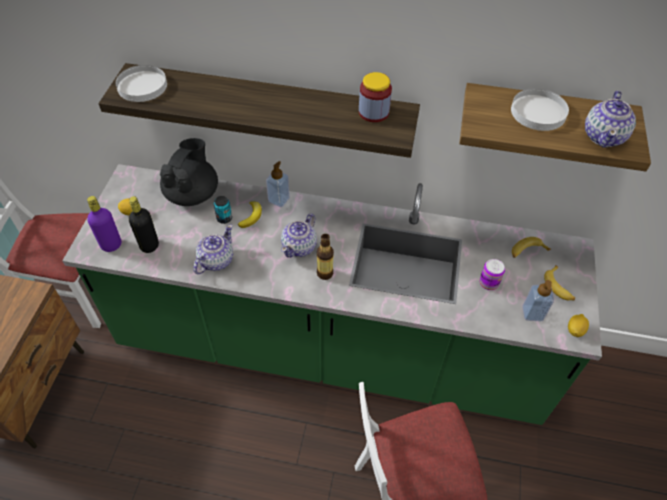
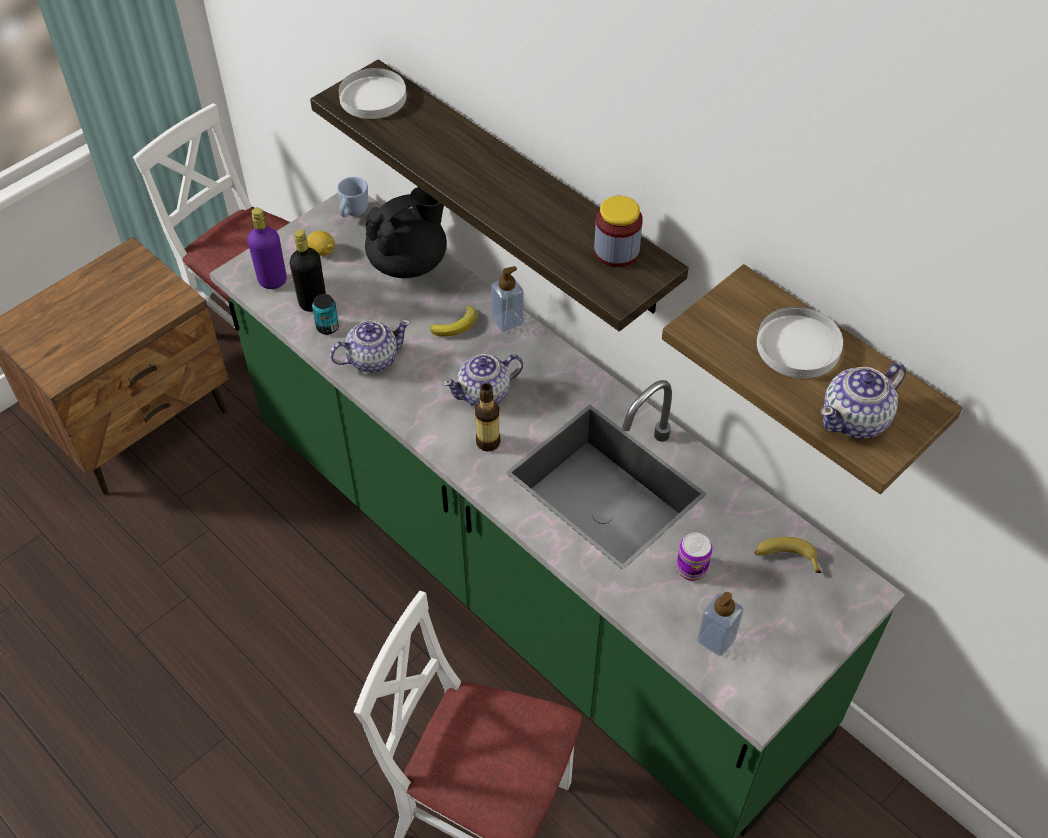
camera: 35 degrees right, 0 degrees up
(132, 181) = (353, 212): none -> blue mug
(224, 218) = (422, 312): can -> can (327, 327)
(559, 287) = (787, 627): banana -> none
(575, 330) = (756, 693): lemon -> none

